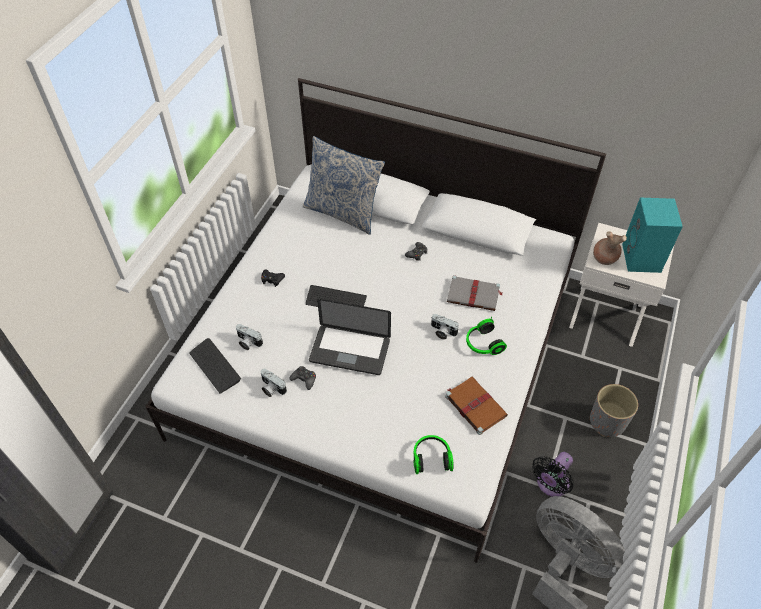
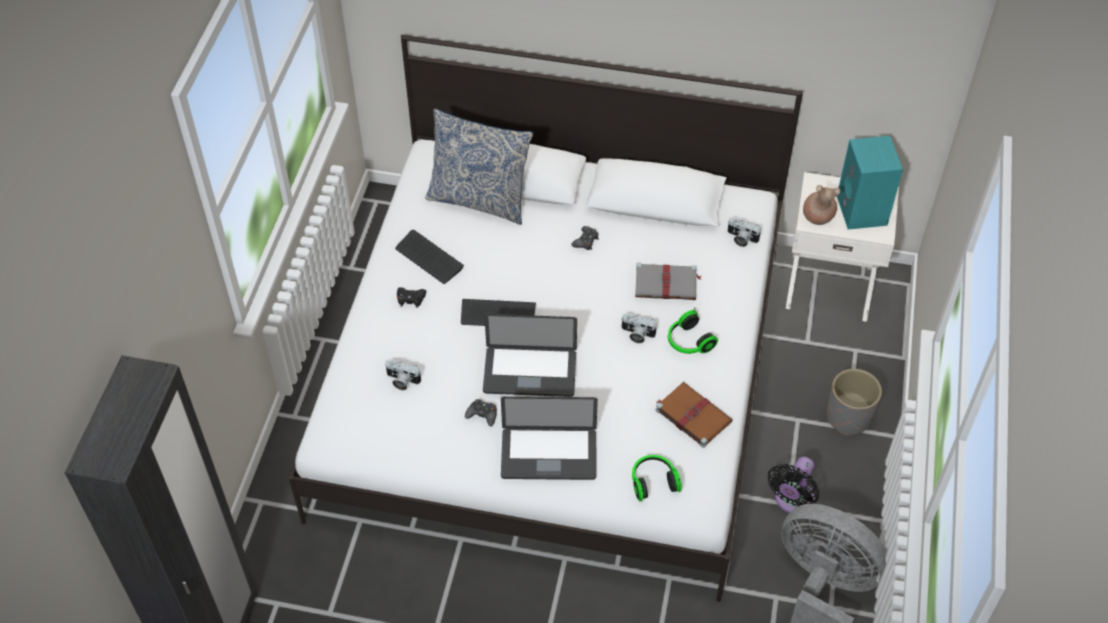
camera: 10 degrees left, 0 degrees up
(215, 366) = (369, 415): keyboard -> keyboard (429, 258)
(271, 388) = (445, 431): camera -> camera (741, 238)
(349, 421) = (548, 455): none -> laptop

